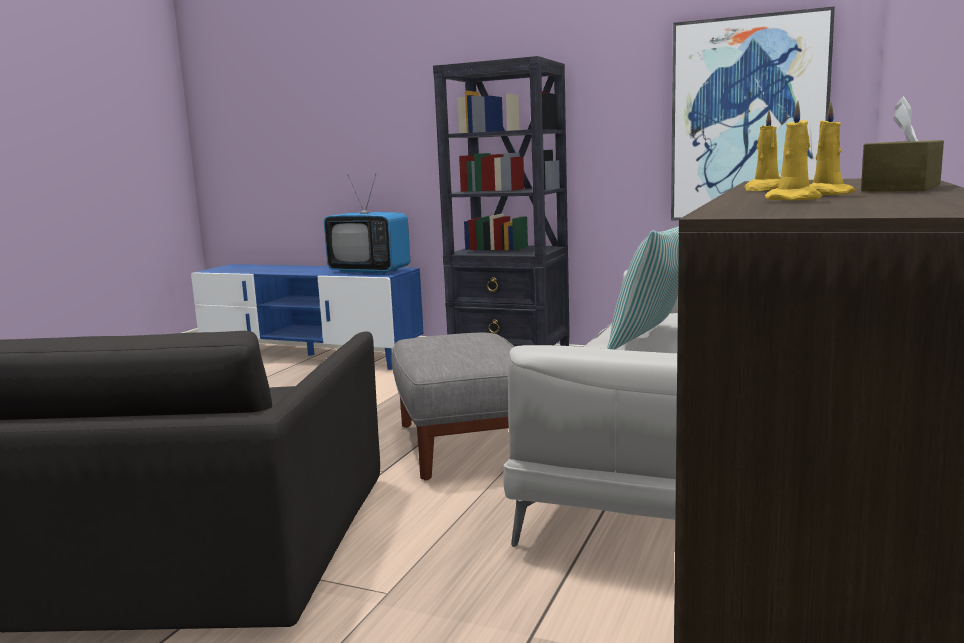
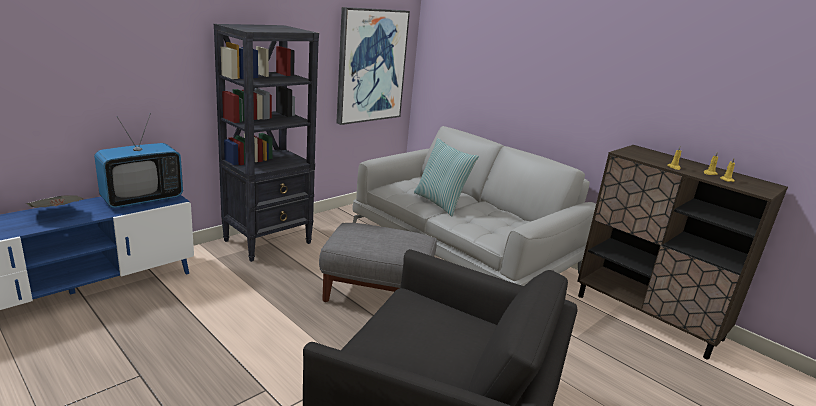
camera: 70 degrees left, 10 degrees up
(304, 269) = (57, 214): none -> newspaper
(901, 188) = (691, 163): brown tissue box -> none

